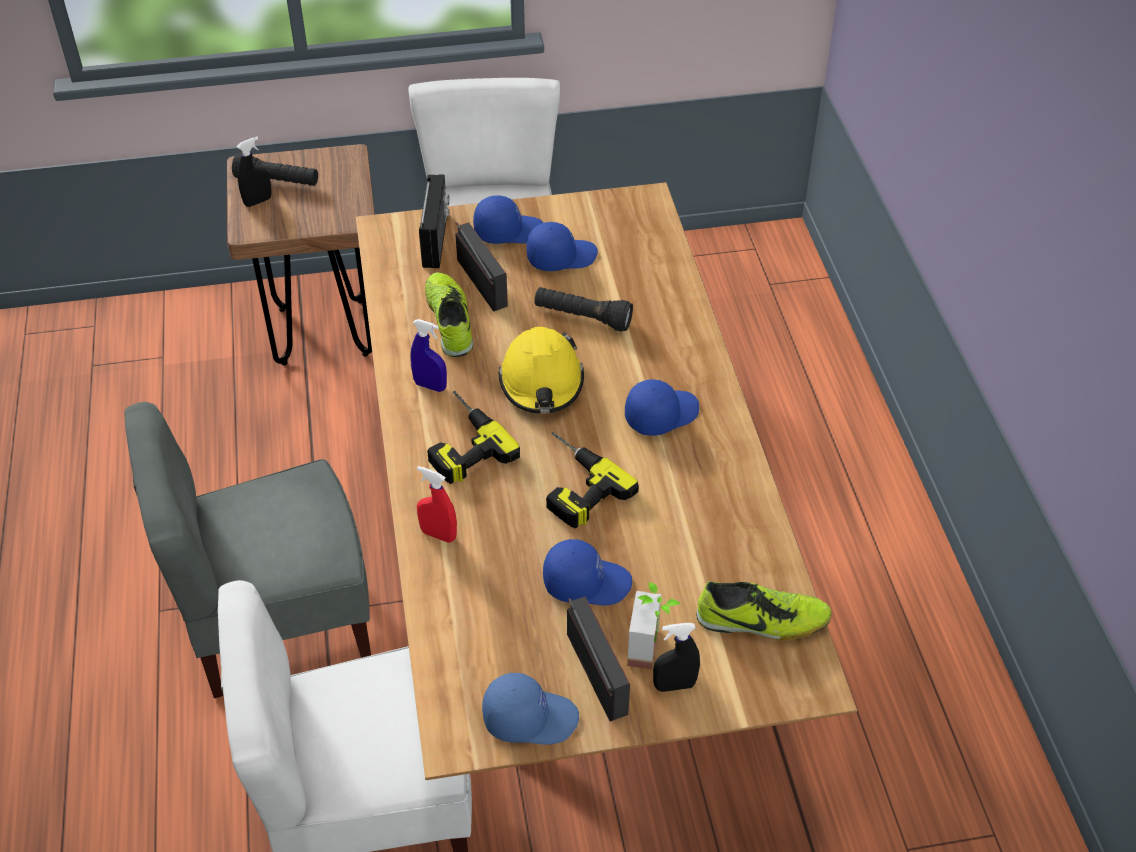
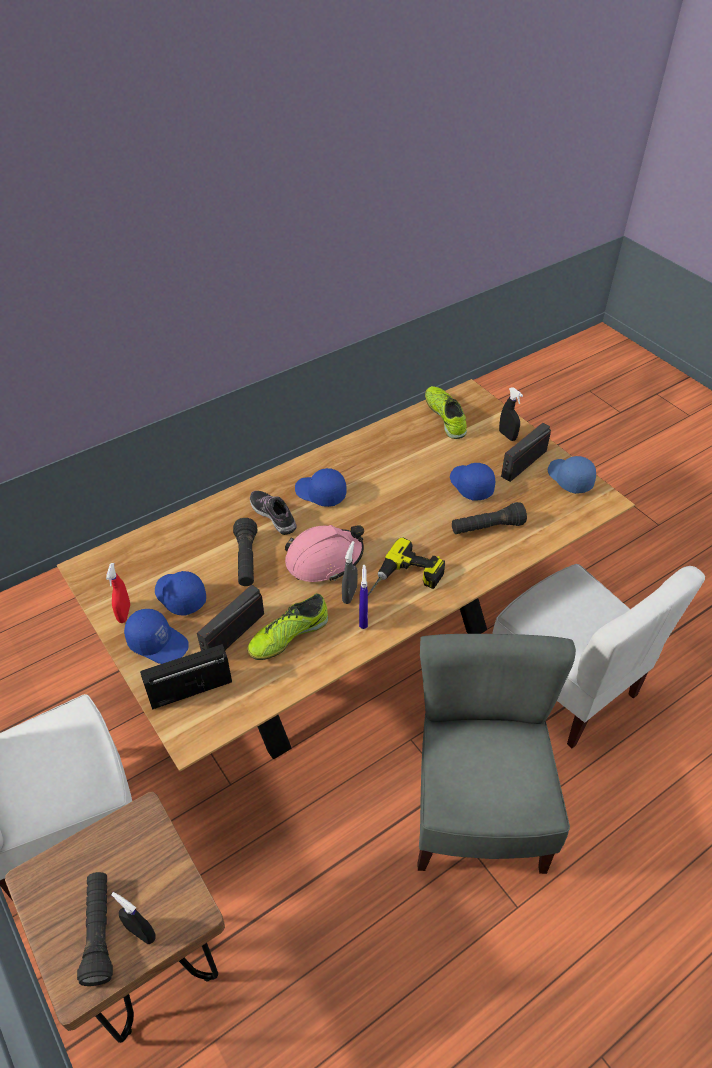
camera: 115 degrees left, 0 degrees up
(278, 624) = (477, 811): grey chair -> grey chair turned 135 degrees counterclockwise
(438, 535) = (486, 560): red spray bottle -> red spray bottle (124, 613)
(472, 386) = (349, 595): none -> grey spray bottle
(493, 562) = (487, 528): none -> black flashlight
(508, 230) = (158, 642): blue cap -> blue cap turned 150 degrees clockwise
(542, 382) = (324, 559): yellow hard hat -> pink hard hat
(572, 484) = (404, 514): power drill -> none
(644, 359) = (273, 515): none -> shoe
(653, 648) = (492, 448): potted plant -> none

